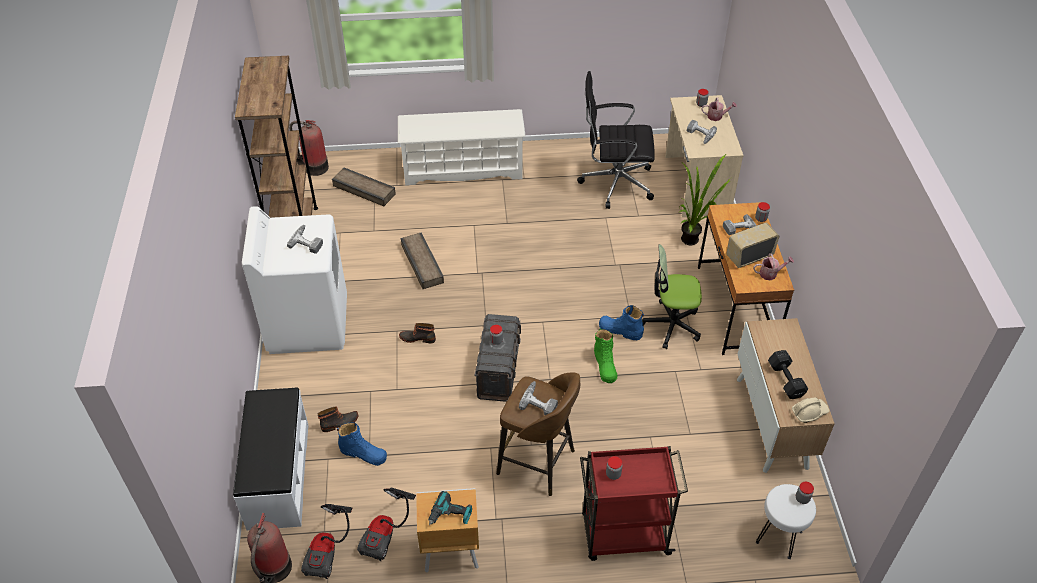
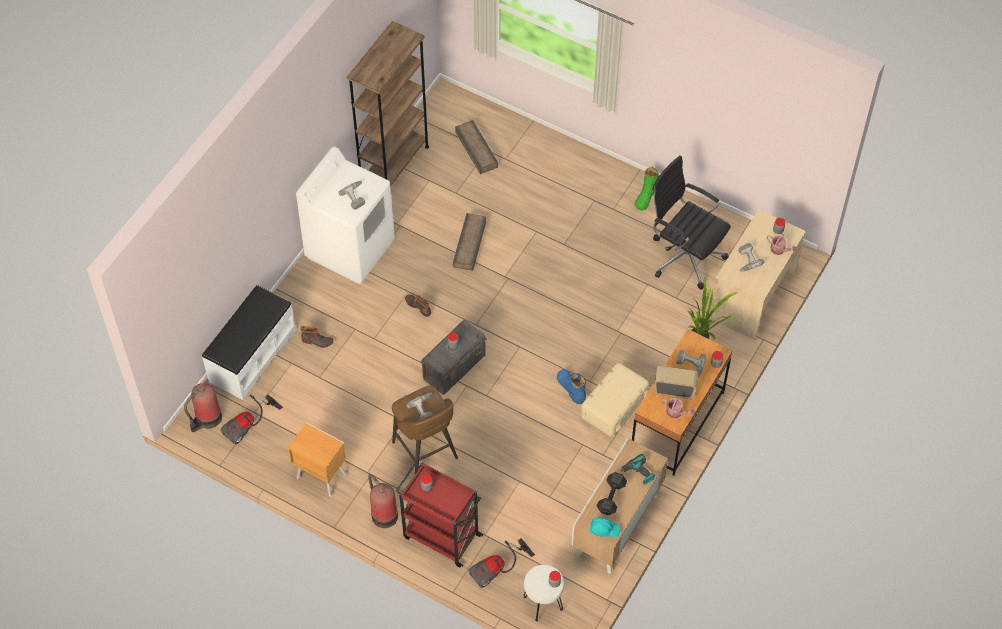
camera: 35 degrees right, 10 degrees up
(314, 167) = (453, 105): fire extinguisher -> fire extinguisher (383, 514)
(363, 453) = (316, 373): blue boot -> none
(387, 532) = (292, 437): vacuum cleaner -> vacuum cleaner (497, 569)
(450, 515) = (315, 450): power drill -> power drill (638, 473)
(463, 169) = (570, 172): white shoe rack -> none
(605, 365) = (535, 409): green boot -> green boot (646, 196)
(671, 325) = (613, 407): office chair -> beige storage box
(809, 412) = (604, 529): beige hard hat -> turquoise hard hat

